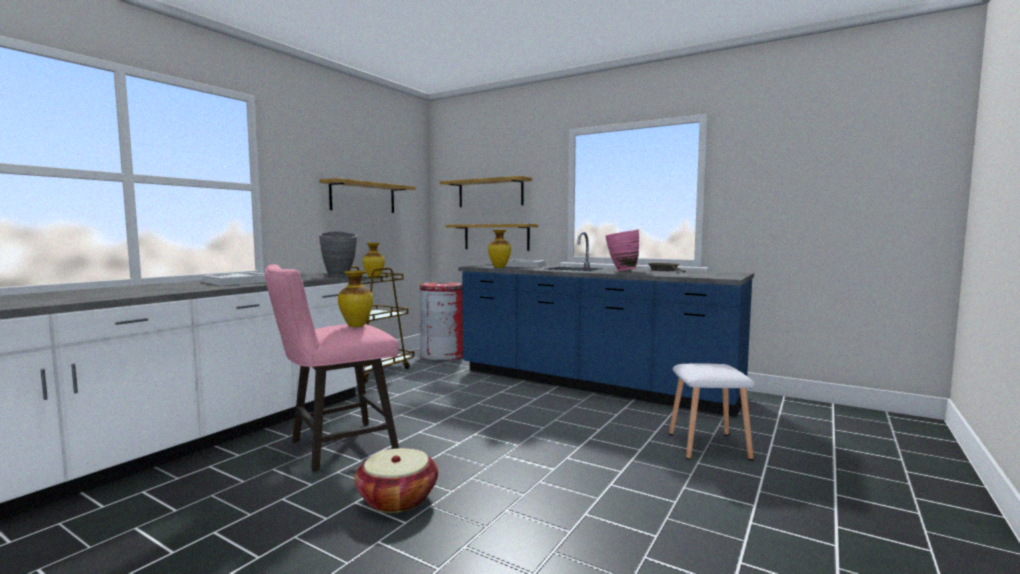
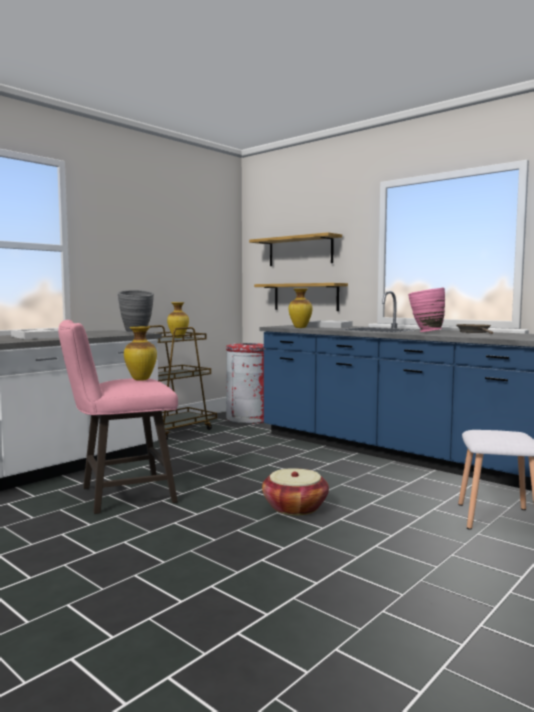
camera: 10 degrees right, 0 degrees up
(363, 197) = (170, 257): shelf -> none
(397, 499) = (163, 542): basket -> basket (295, 507)

